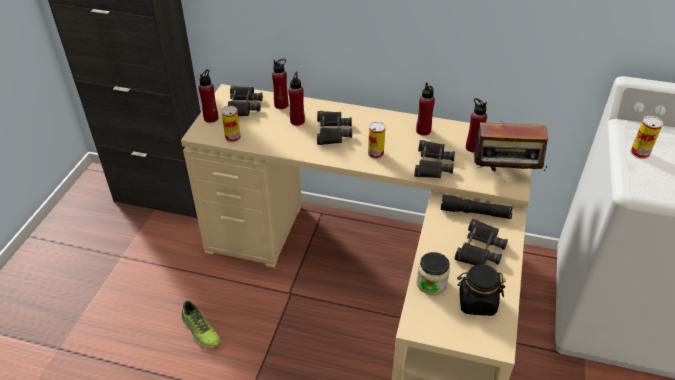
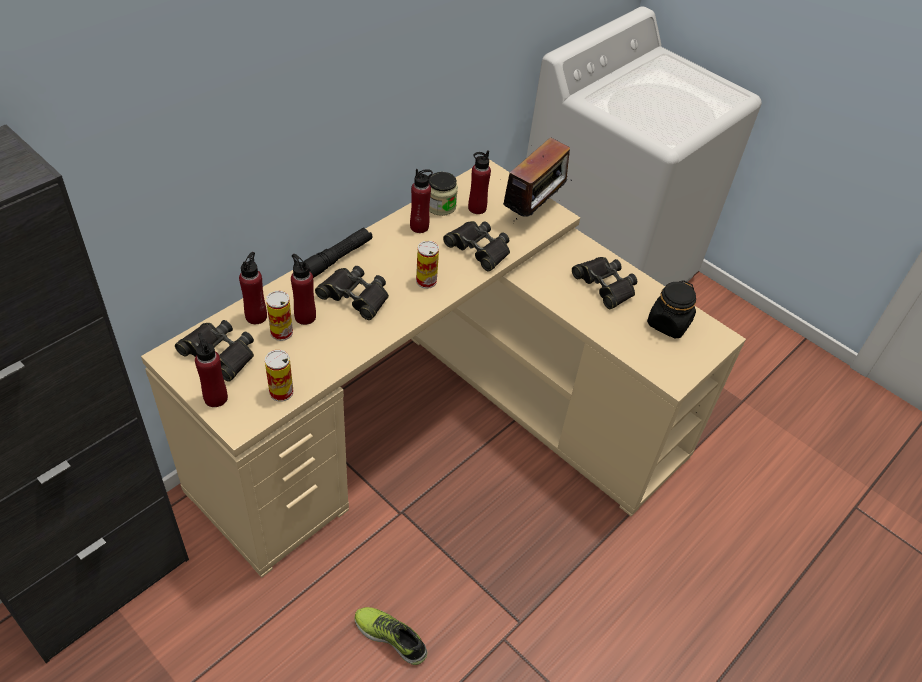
camera: 65 degrees left, 5 degrees up
(200, 330) = (391, 636): shoe -> shoe turned 135 degrees counterclockwise
(431, 283) = (628, 342): jar -> jar (440, 206)
(475, 213) = (556, 262): black flashlight -> black flashlight (337, 258)
(640, 153) = (625, 113): can -> can (281, 332)

